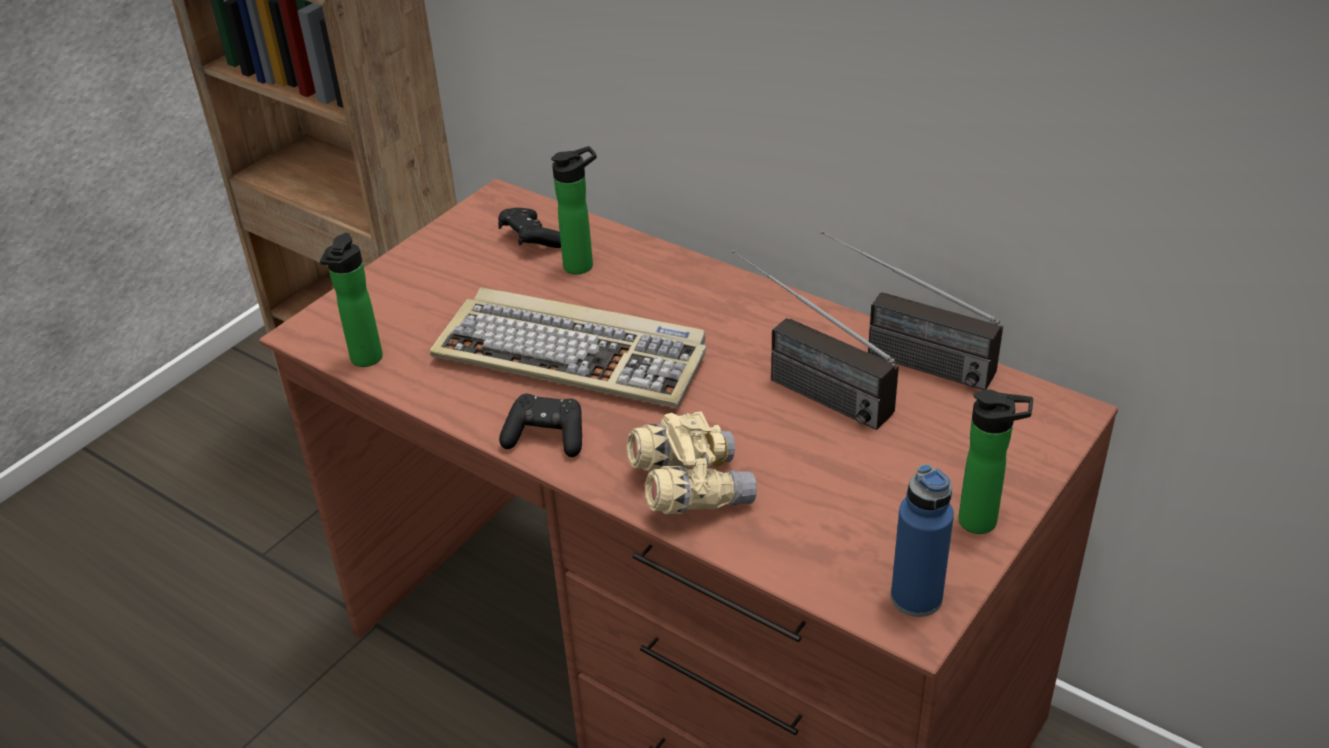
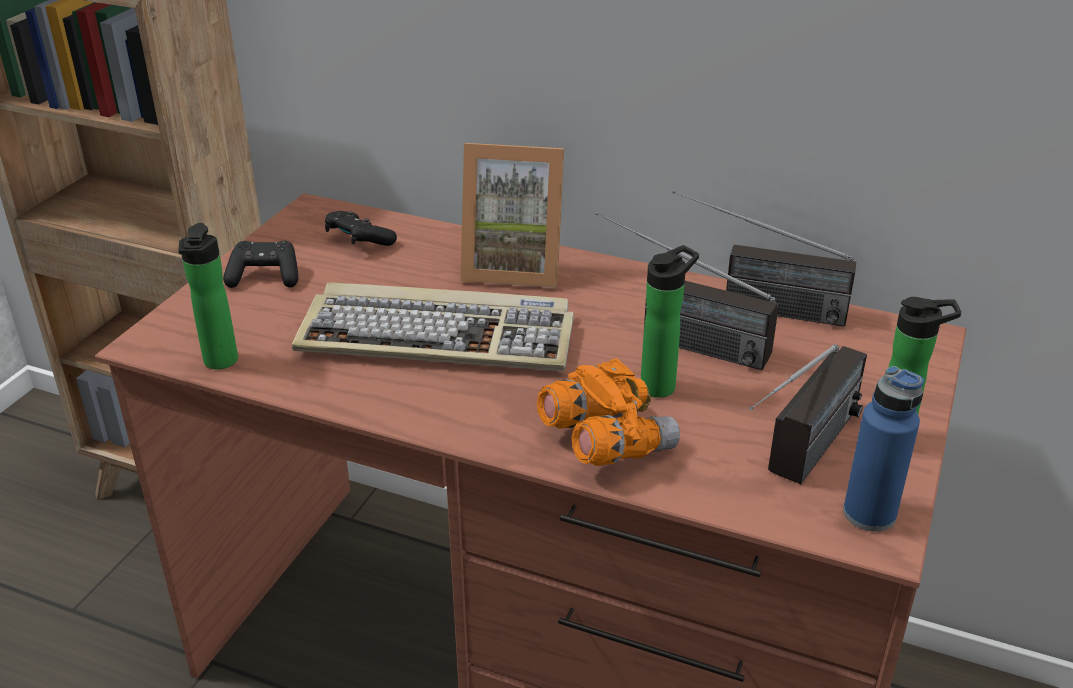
camera: 15 degrees left, 5 degrees down
(546, 437) = (439, 413): black game controller -> black game controller (265, 277)
(583, 265) = (418, 258): bottle -> bottle (662, 385)
(672, 284) = (513, 266): none -> picture frame
(690, 488) = (605, 443): beige binoculars -> orange binoculars
(873, 534) = (801, 462): none -> radio

